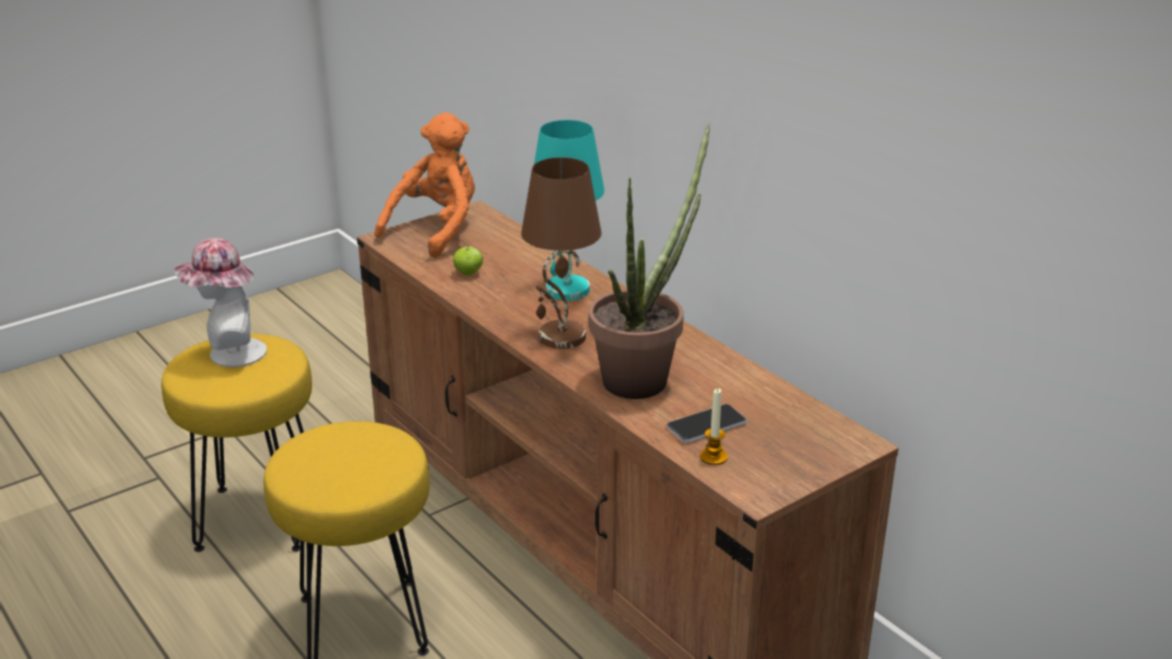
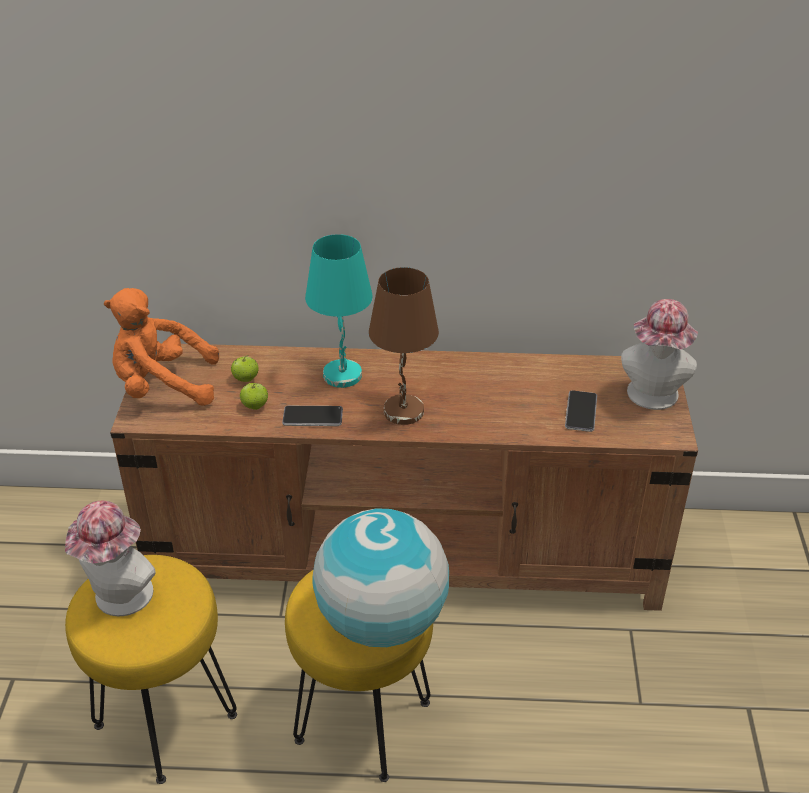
camera: 50 degrees left, 10 degrees up
(339, 480) = (382, 621): none -> globe
(437, 229) = (162, 386): orange plush toy -> orange plush toy turned 75 degrees counterclockwise
(491, 301) = (312, 417): none -> phone
(496, 255) = (245, 379): none -> apple
(644, 375) = (495, 404): potted plant -> none
(713, 457) = (618, 429): candle -> none
(799, 458) = (652, 398): none -> hat

